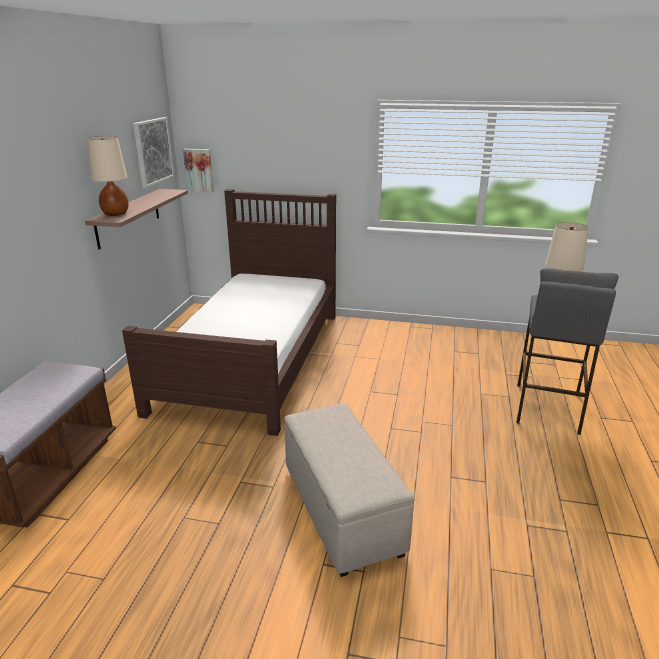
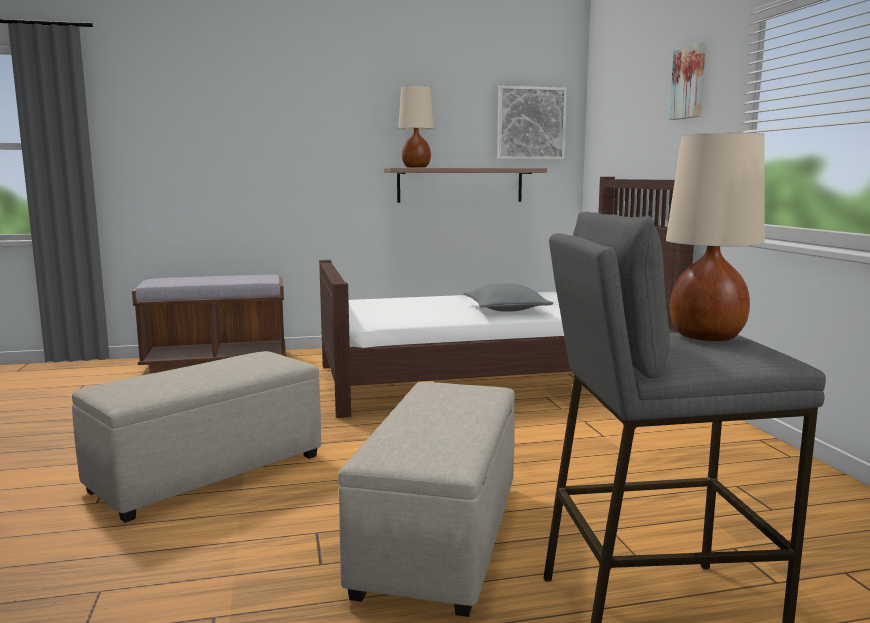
camera: 65 degrees right, 15 degrees down
(199, 170) = (596, 154): picture -> picture (689, 82)
(272, 310) = (506, 309): none -> grey pillow
(471, 439) = (439, 537): none -> beige ottoman

